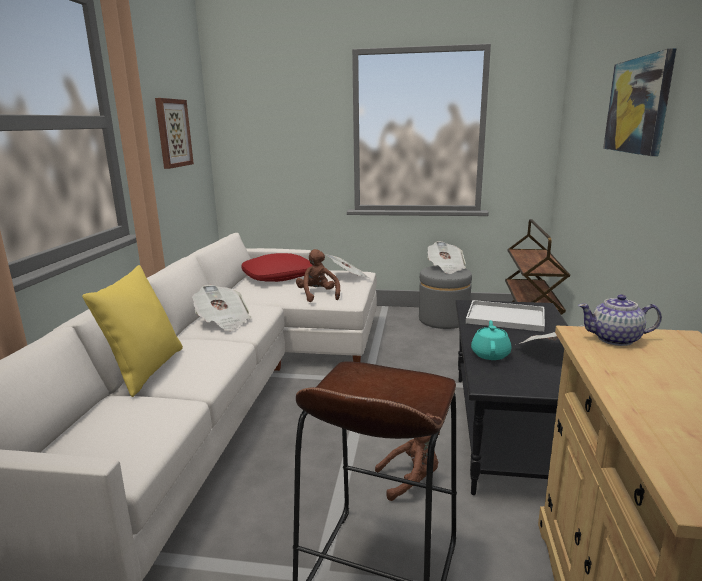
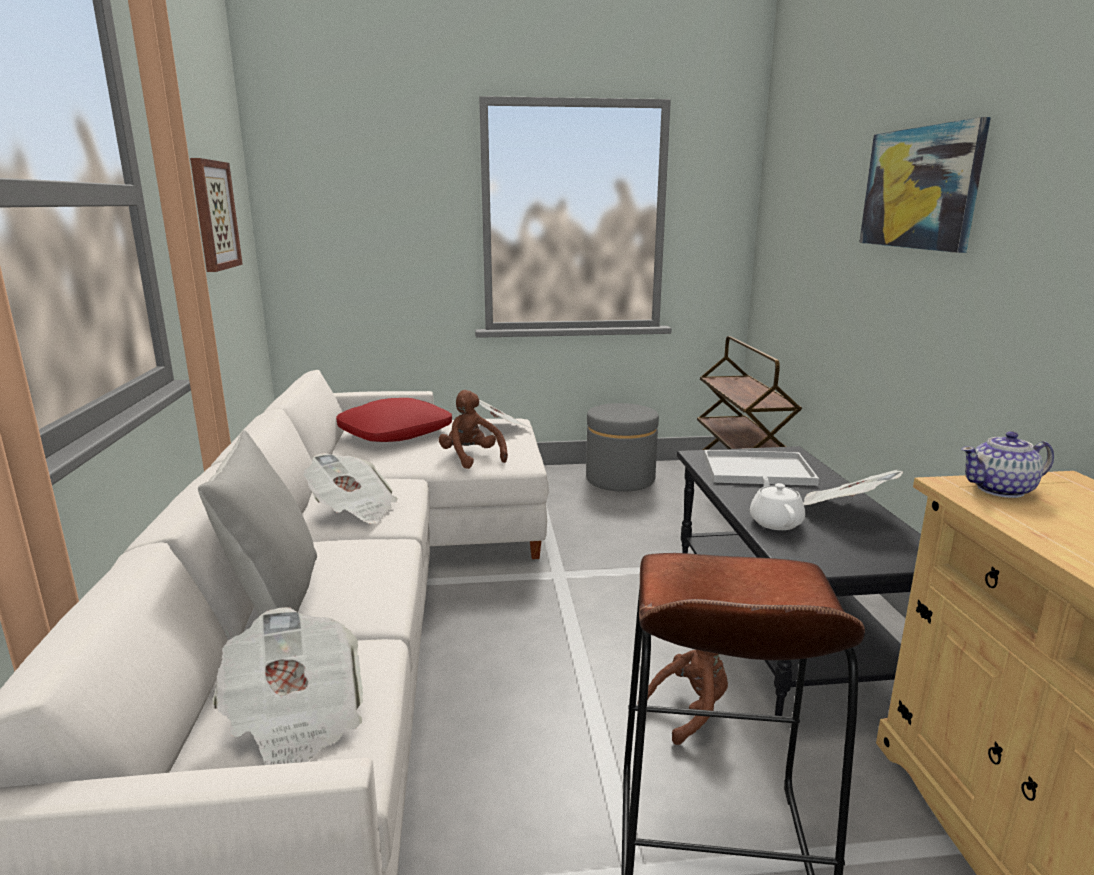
camera: 15 degrees left, 0 degrees up
(145, 370) = (274, 601): yellow pillow -> grey pillow
(446, 268) = (620, 407): newspaper -> newspaper (295, 718)
(490, 354) = (775, 522): turquoise teapot -> white teapot

